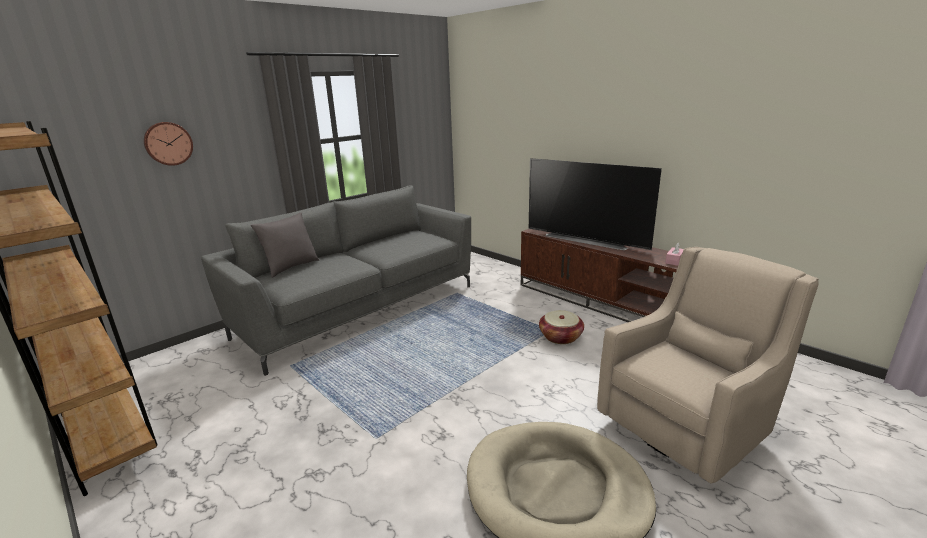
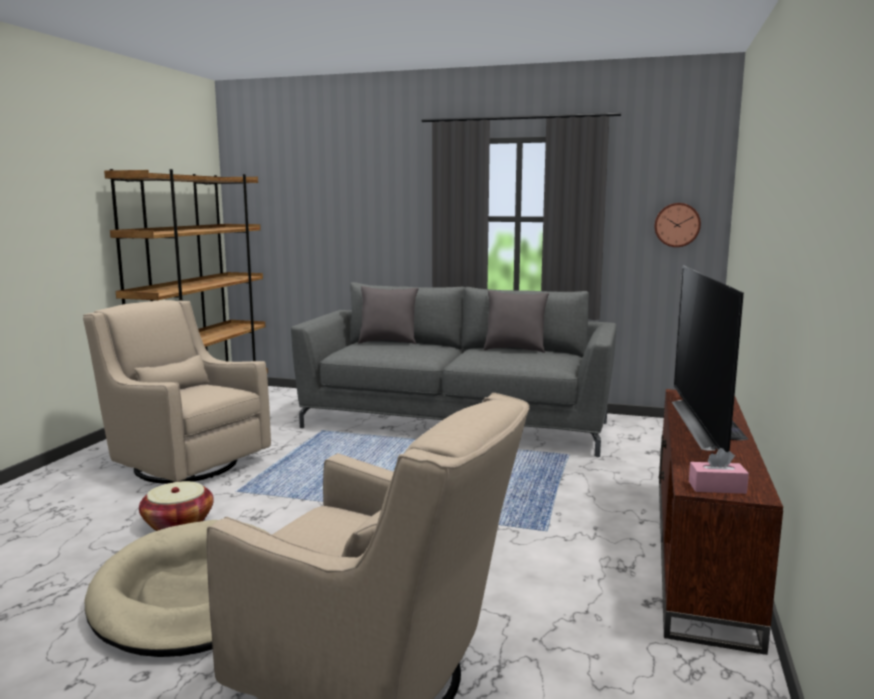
camera: 60 degrees right, 10 degrees down
(168, 143) = (348, 203): wall clock -> wall clock (677, 225)
(265, 464) = (183, 464): none -> beige armchair
(386, 239) = (515, 350): none -> grey pillow
(560, 337) = (534, 541): basket -> basket (178, 523)

